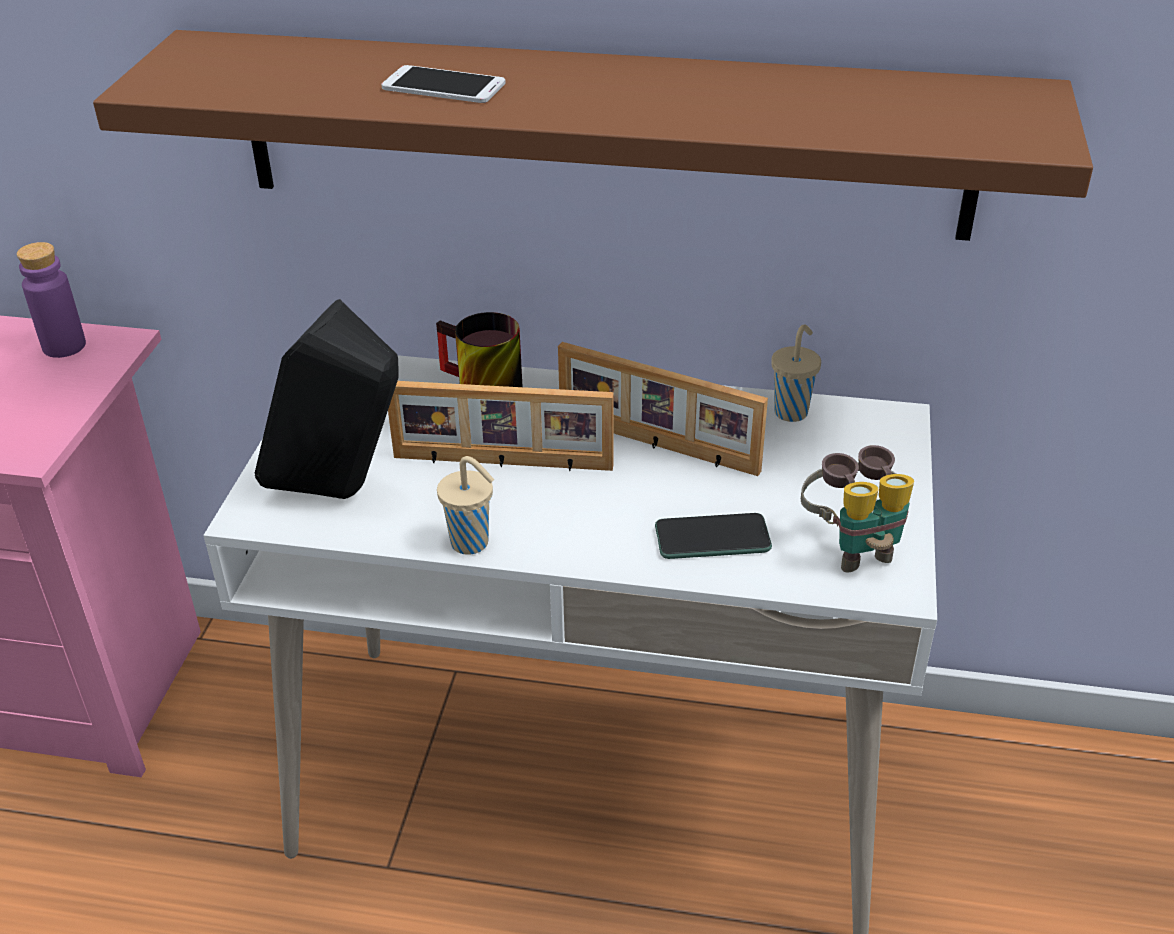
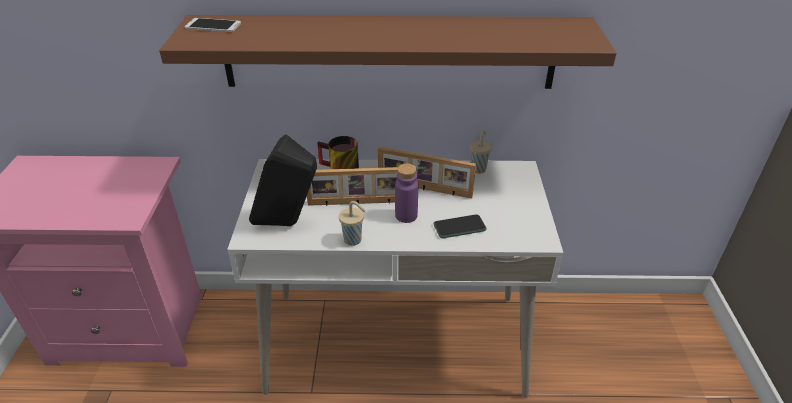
camera: 10 degrees left, 0 degrees up
(64, 346) = (135, 168): purple bottle -> purple bottle (406, 215)
(443, 86) = (324, 34): phone -> phone (213, 26)
(853, 546) = (520, 224): binoculars -> none

